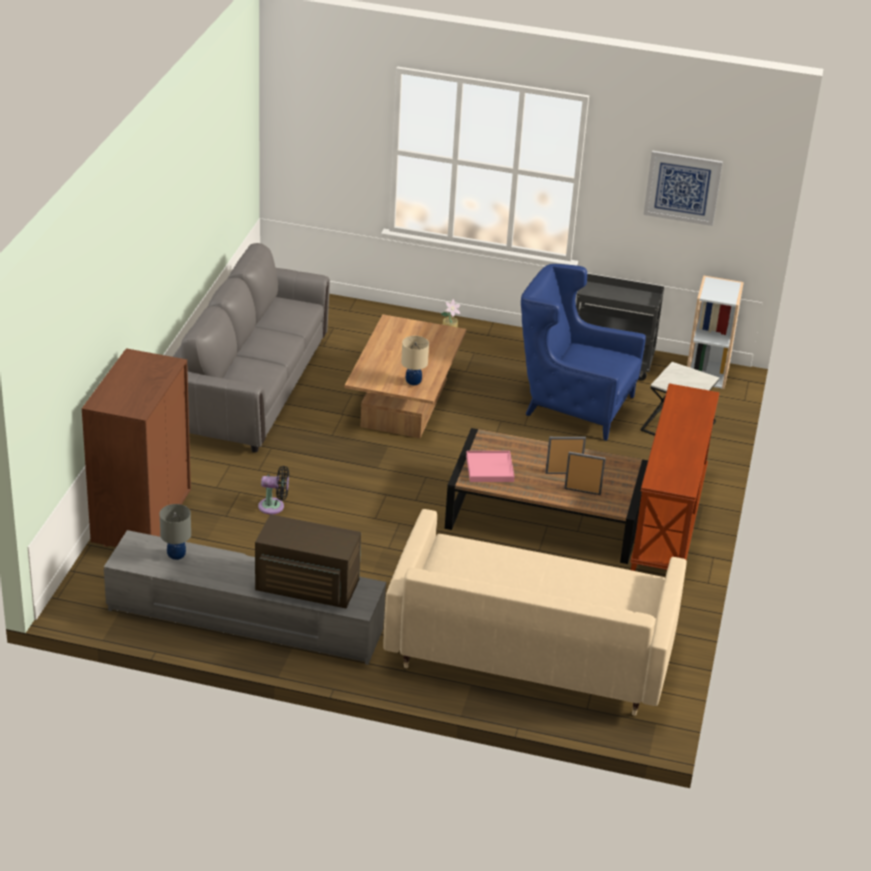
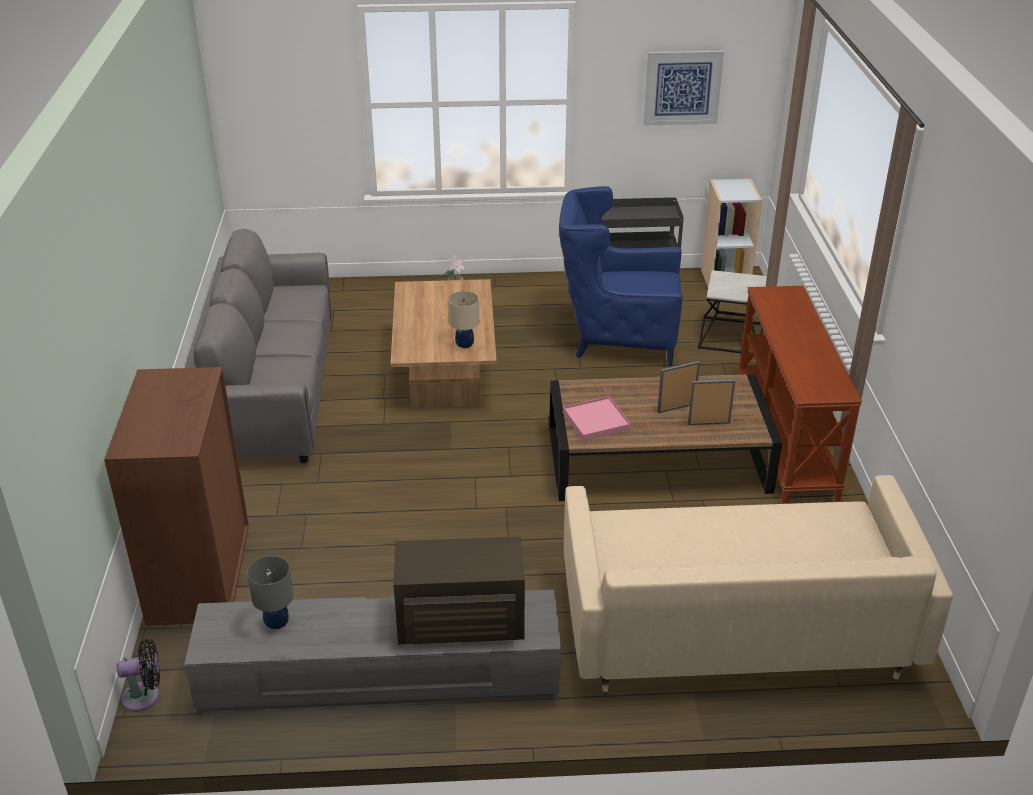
camera: 15 degrees left, 0 degrees up
(274, 506) = (354, 522): black fan -> black fan (144, 696)

